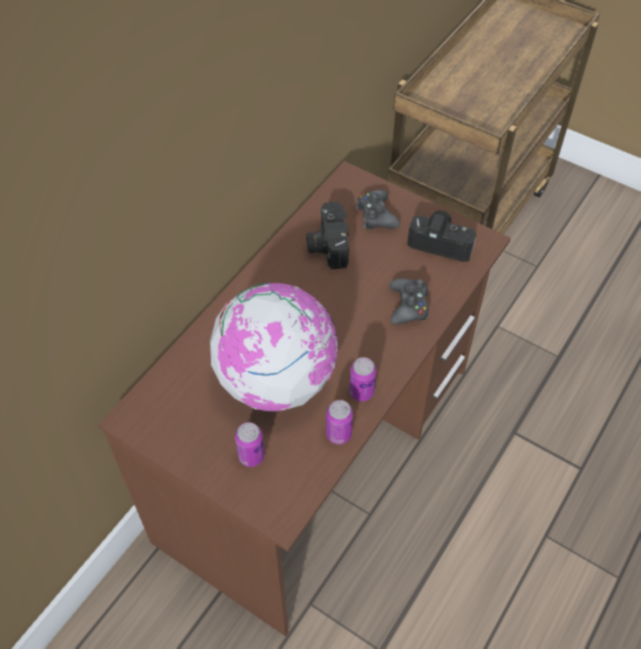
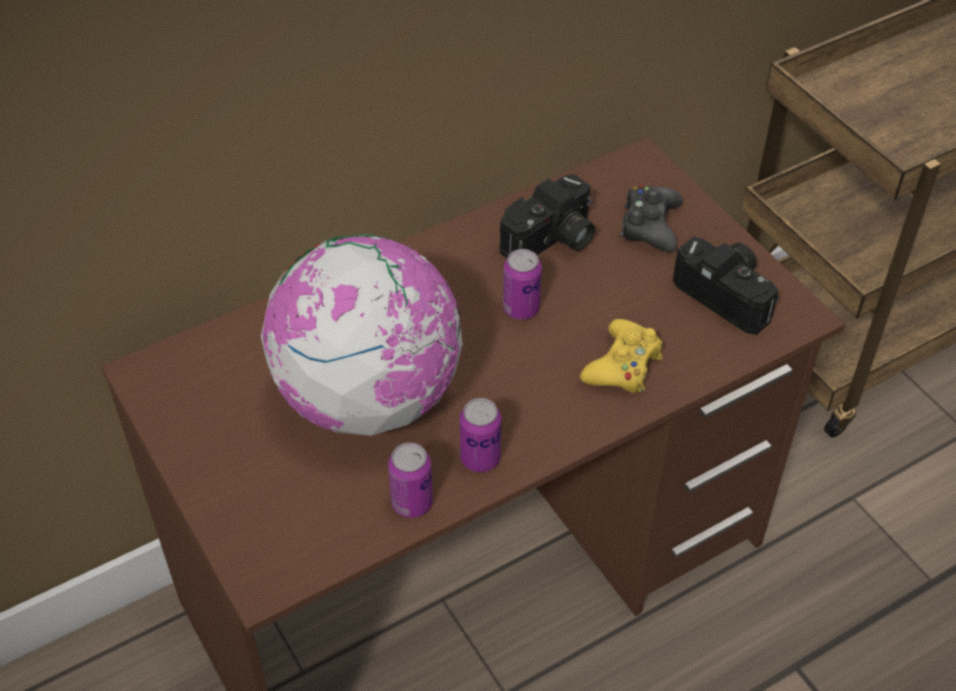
camera: 25 degrees right, 5 degrees down
(251, 456) = (272, 484): can -> can (521, 308)
(326, 244) = (552, 241): camera -> camera turned 150 degrees counterclockwise
(408, 306) = (623, 366): black game controller -> yellow game controller

